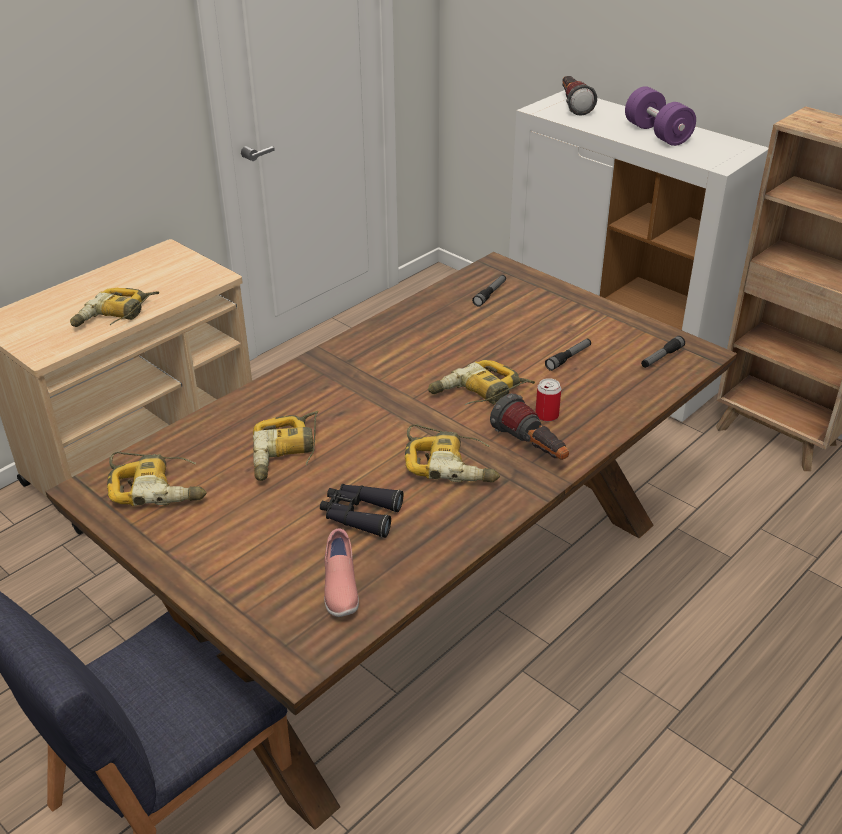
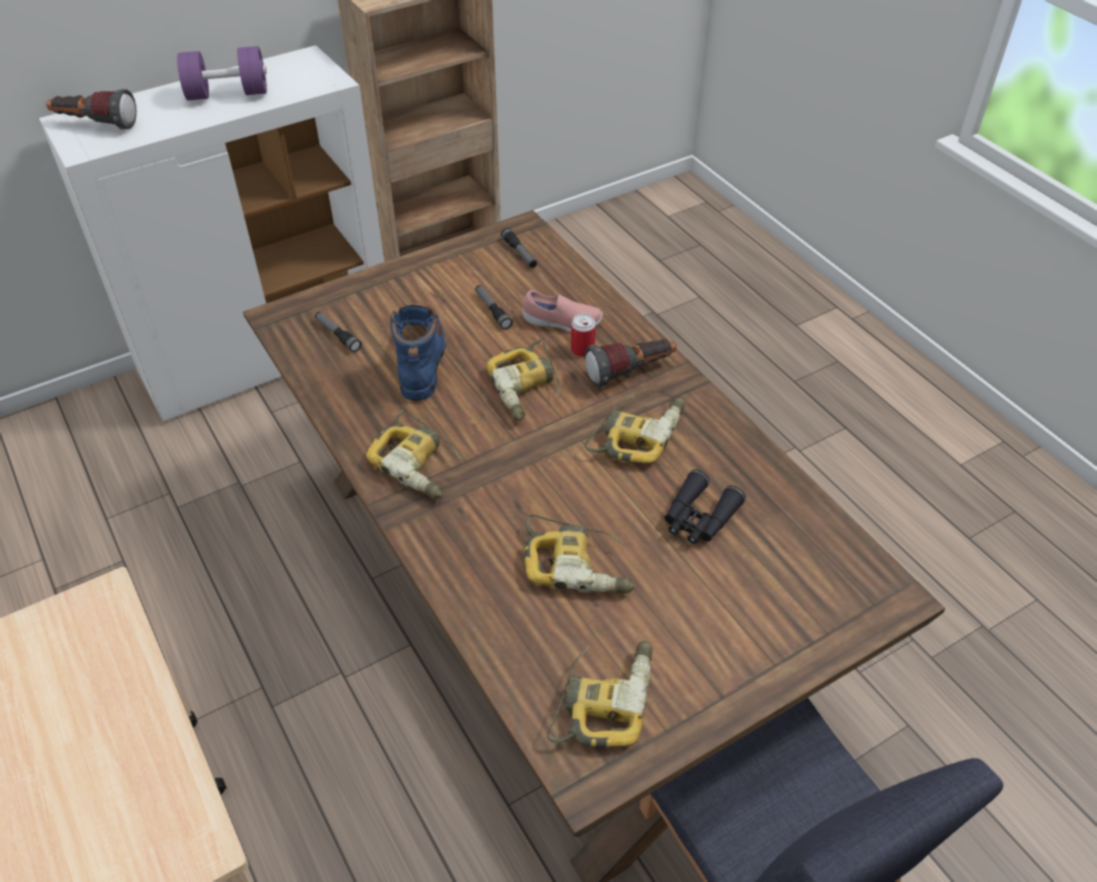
camera: 75 degrees left, 10 degrees up
(115, 316) = (142, 739): power drill -> power drill (419, 463)
(340, 588) = (803, 551): pink shoe -> pink shoe (562, 323)
(484, 336) = (421, 360): none -> blue boot

